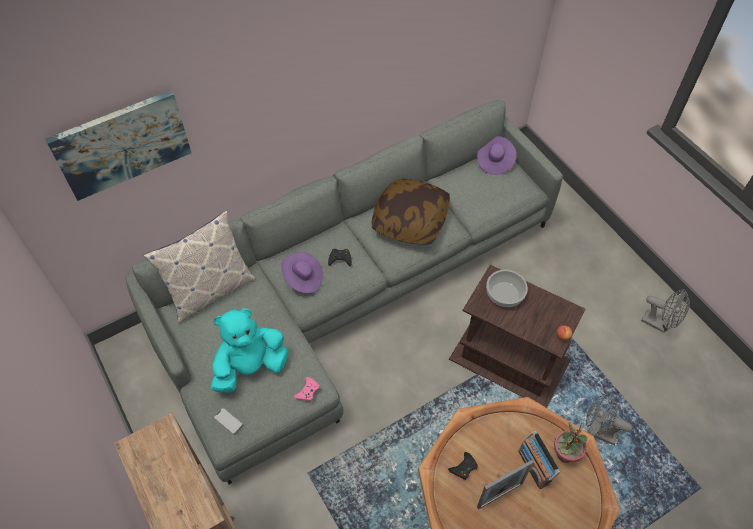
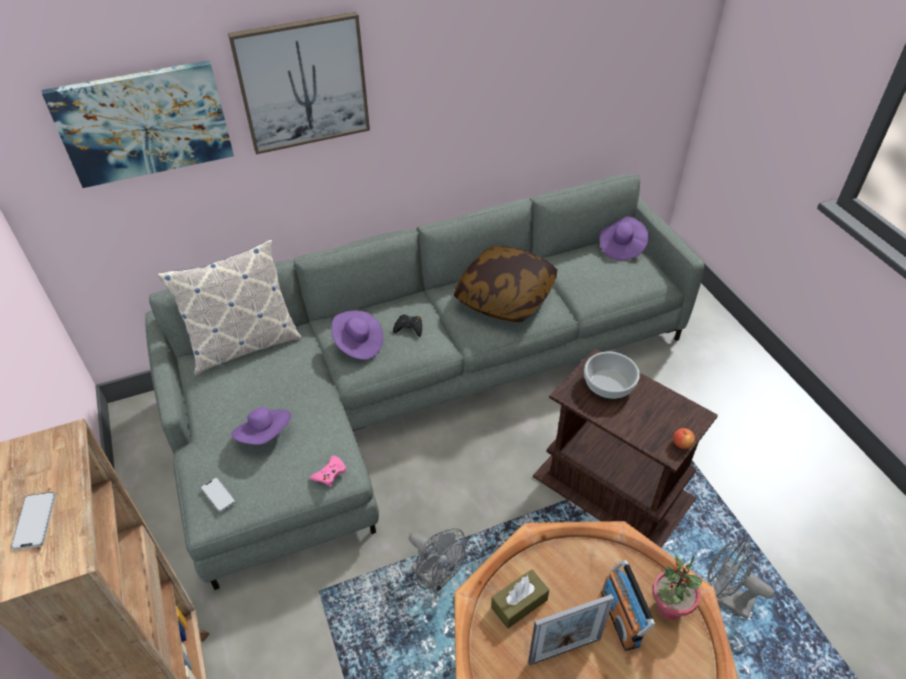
camera: 10 degrees right, 10 degrees down
(170, 493) = (35, 521): none -> phone
(242, 89) = (303, 83): none -> picture
(250, 367) = (265, 435): turquoise plush toy -> purple hat
(463, 467) = (519, 603): black game controller -> brown tissue box
(659, 324) = (823, 470): grey fan -> grey fan (437, 577)

